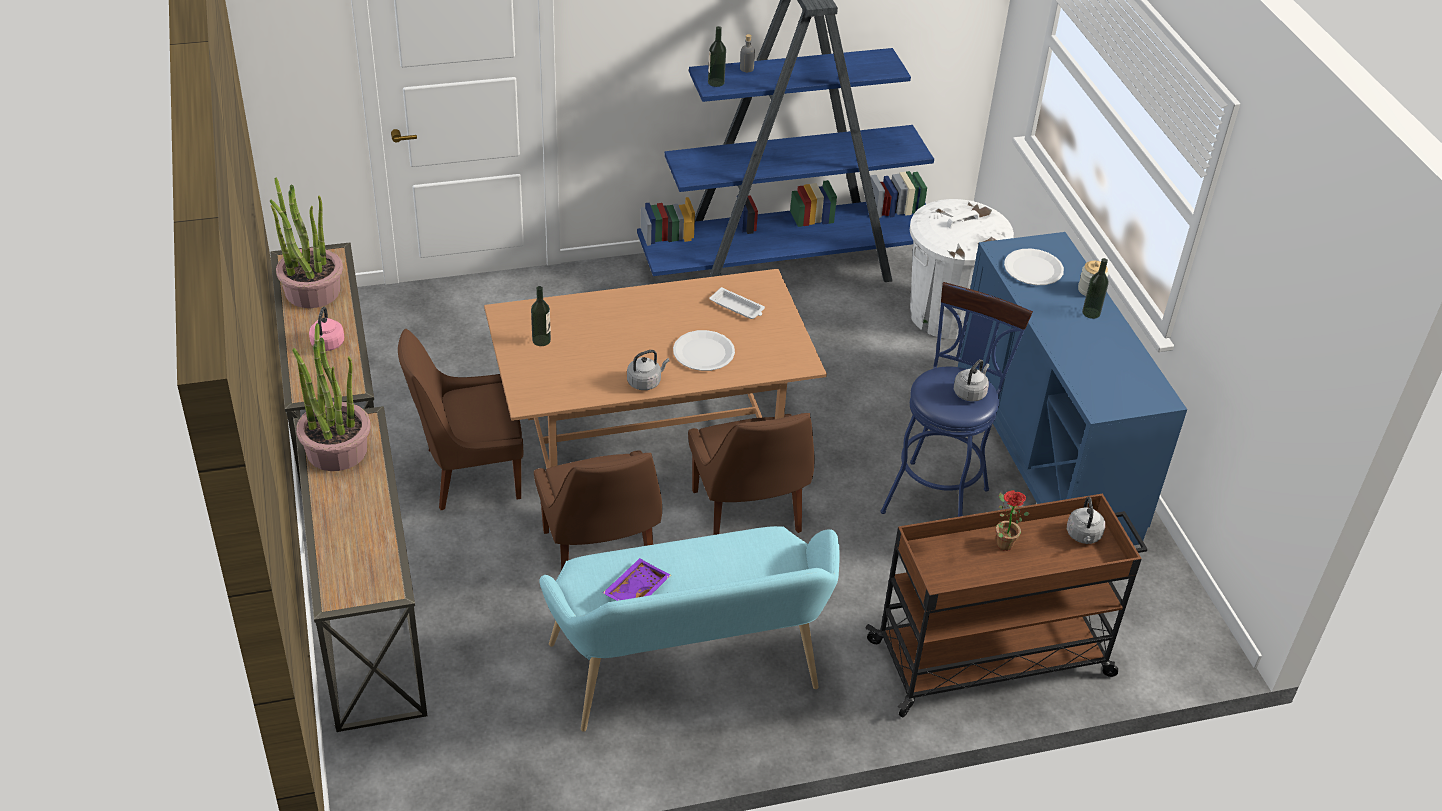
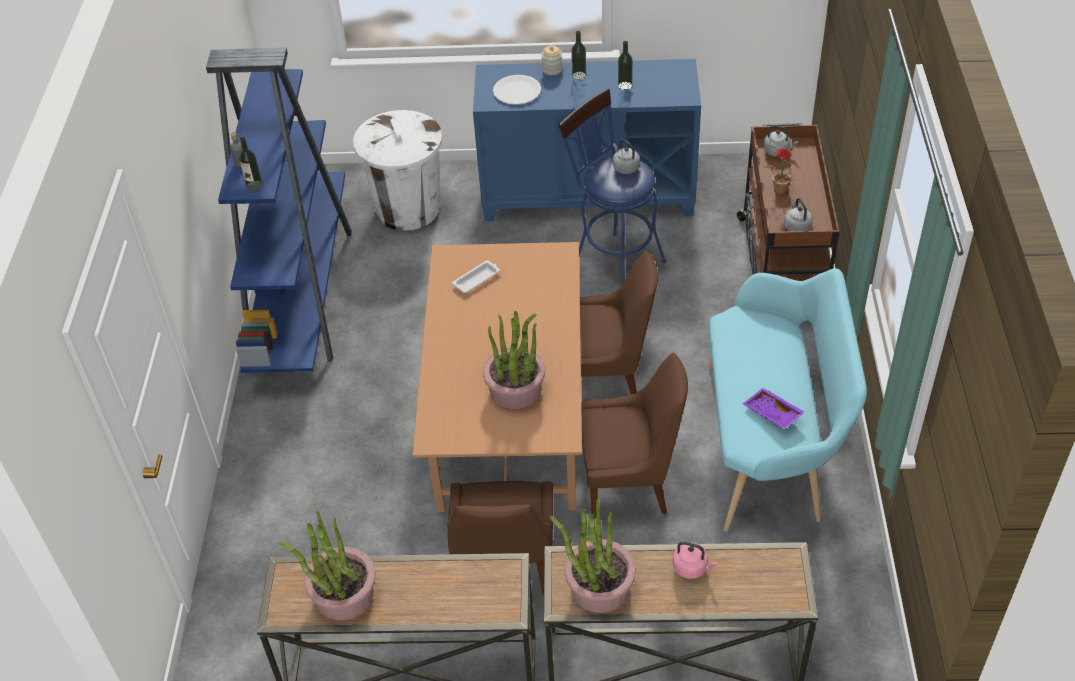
camera: 70 degrees left, 5 degrees up
(327, 345) = (437, 587): pink kettle -> pink kettle (692, 567)
(541, 340) = (480, 417): bottle -> bottle (625, 86)
(585, 358) = (516, 389): none -> potted plant
(645, 382) = (559, 353): grey kettle -> grey kettle (796, 226)
(703, 352) = (531, 310): white plate -> none

